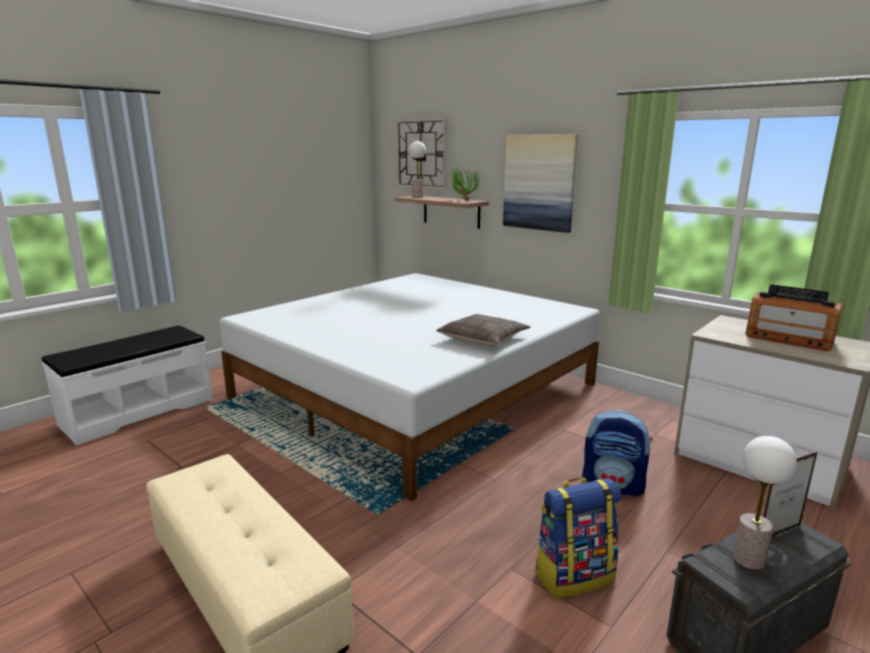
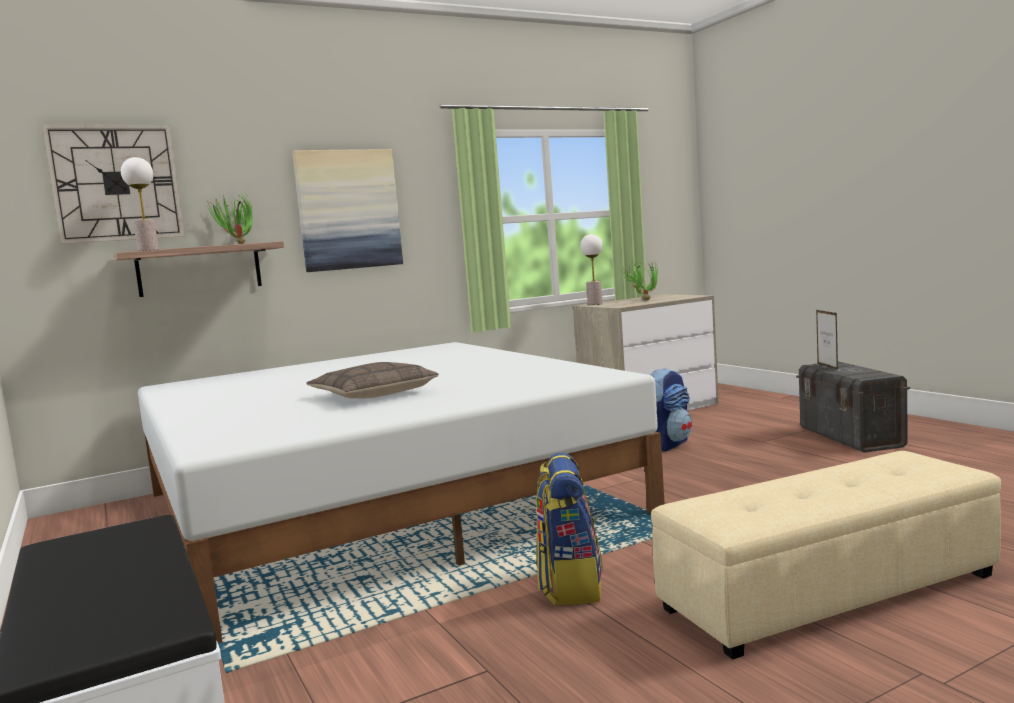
camera: 70 degrees left, 10 degrees down
(483, 338) = (509, 362): pillow -> pillow (373, 394)
(574, 575) = (792, 466): backpack -> backpack (569, 585)
(748, 559) = (858, 372): table lamp -> table lamp (595, 304)
(788, 339) = (643, 300): radio -> potted plant

